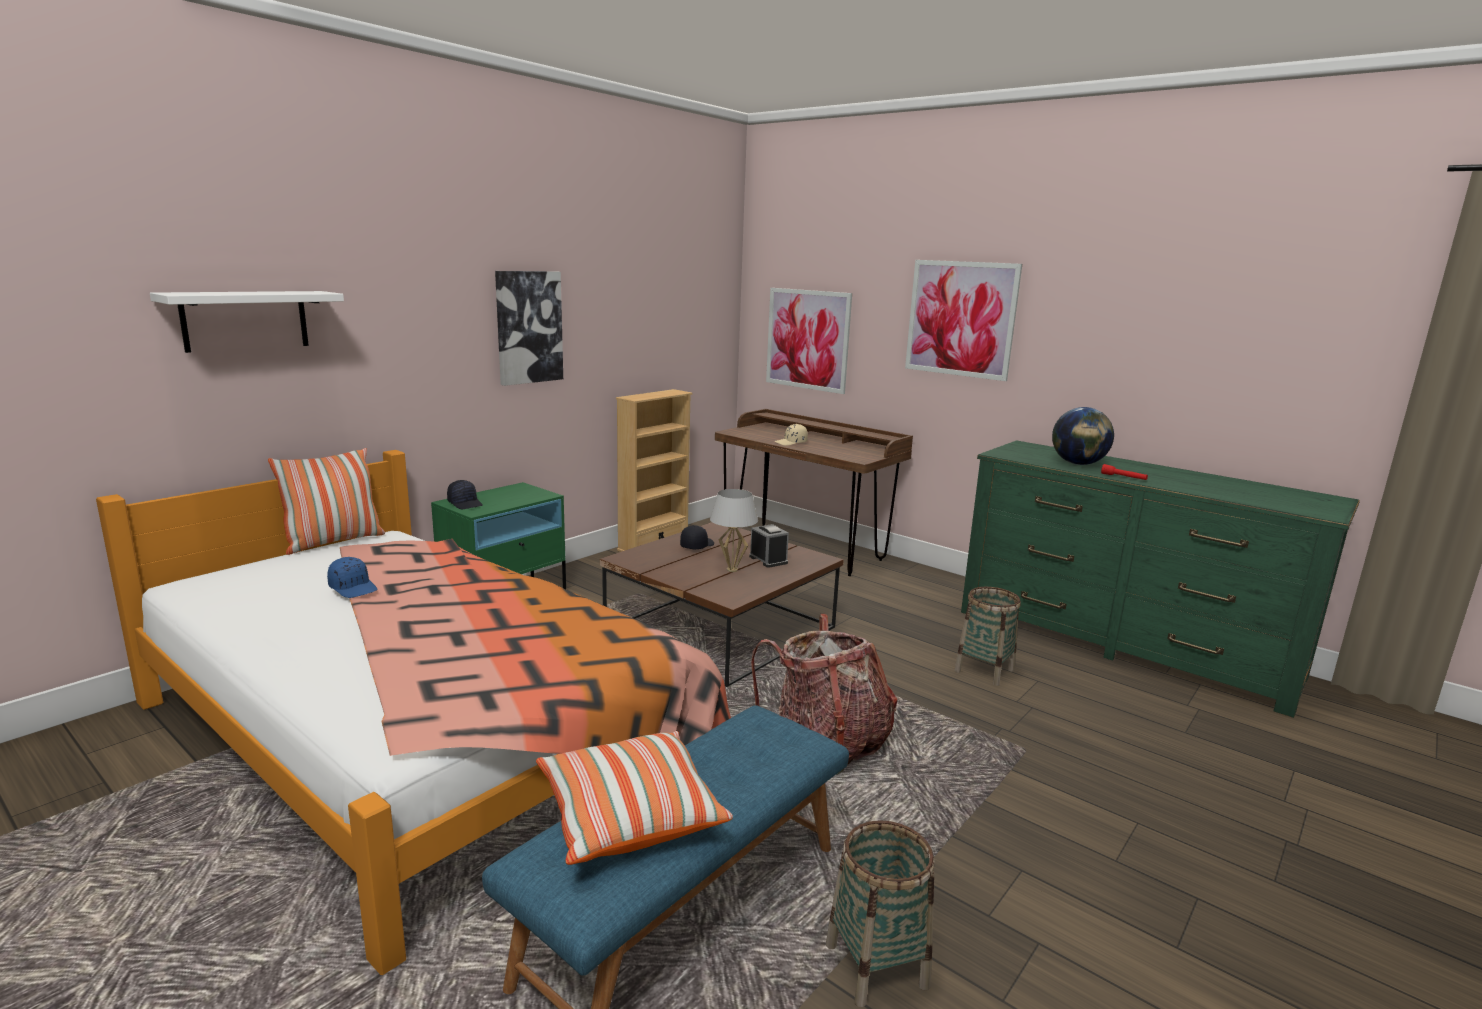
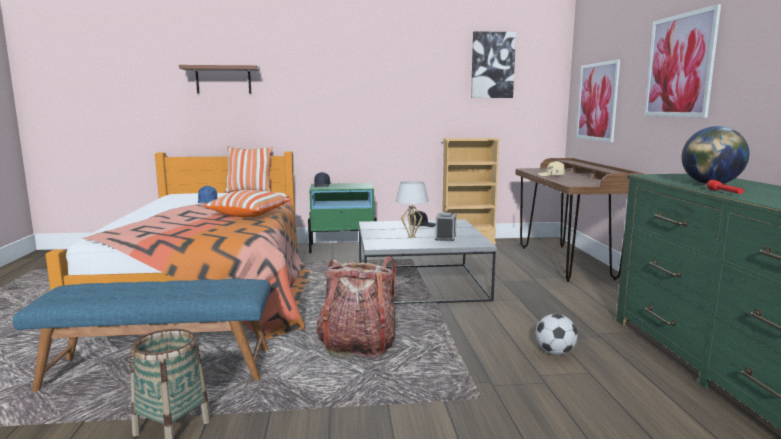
camera: 45 degrees right, 5 degrees down
(245, 320) = (223, 80): white shelf -> brown shelf
(528, 327) = (380, 90): picture -> picture (492, 65)
(628, 815) = (116, 288): pillow -> pillow (250, 214)
(718, 629) = (418, 283): brown coffee table -> grey coffee table
(984, 670) = (555, 352): basket -> football

